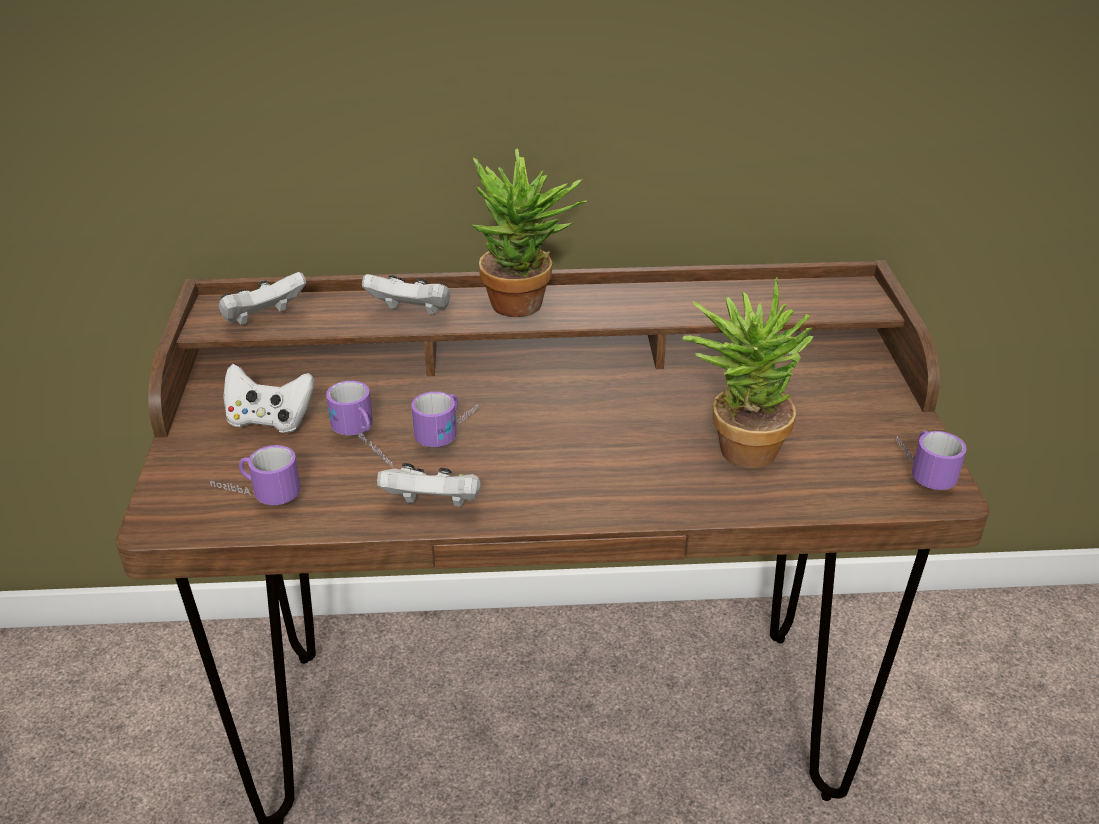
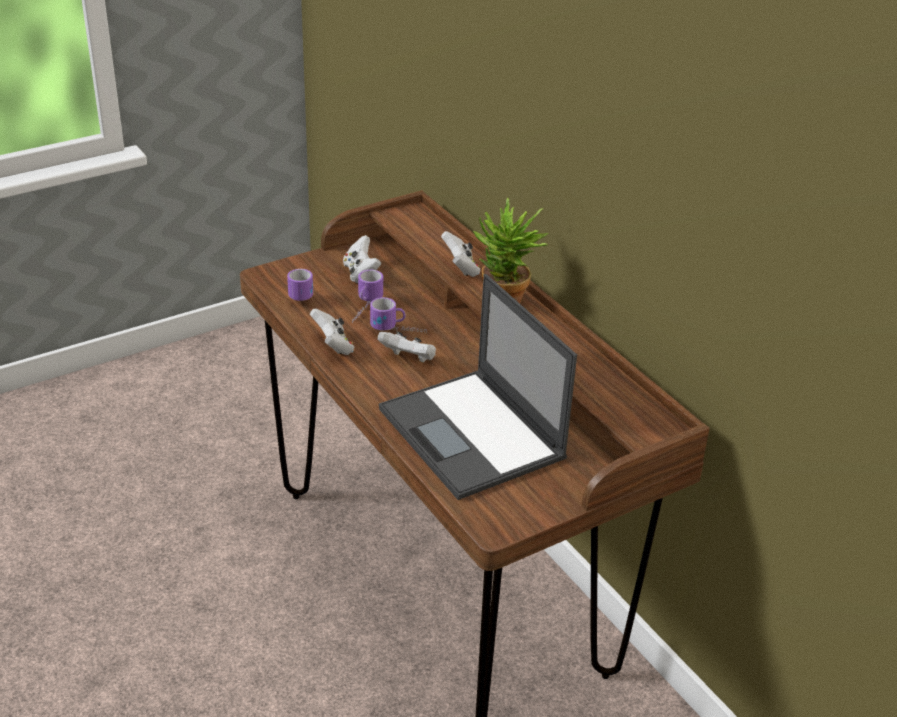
camera: 60 degrees right, 0 degrees up
(263, 319) = (411, 227): white game controller -> white game controller (409, 359)
(738, 445) = (473, 434): potted plant -> laptop
(918, 471) = (508, 513): mug -> none

